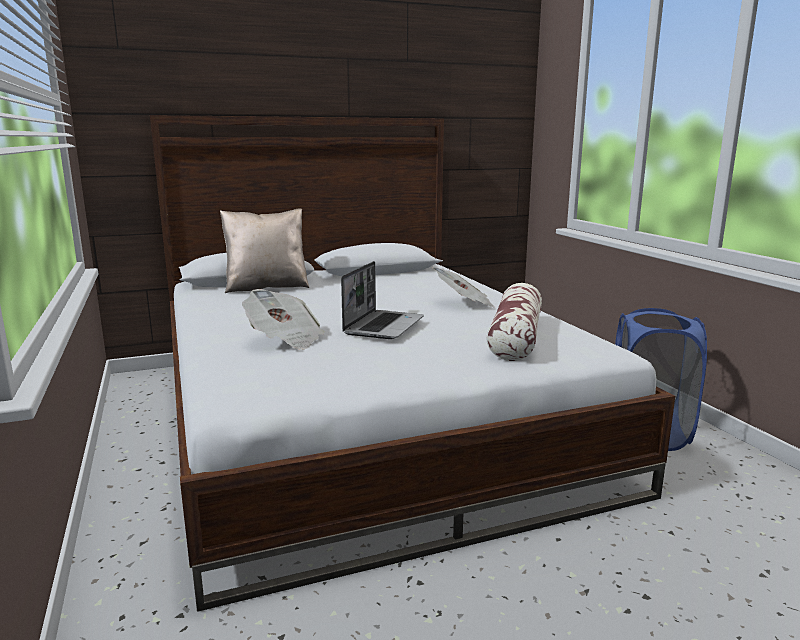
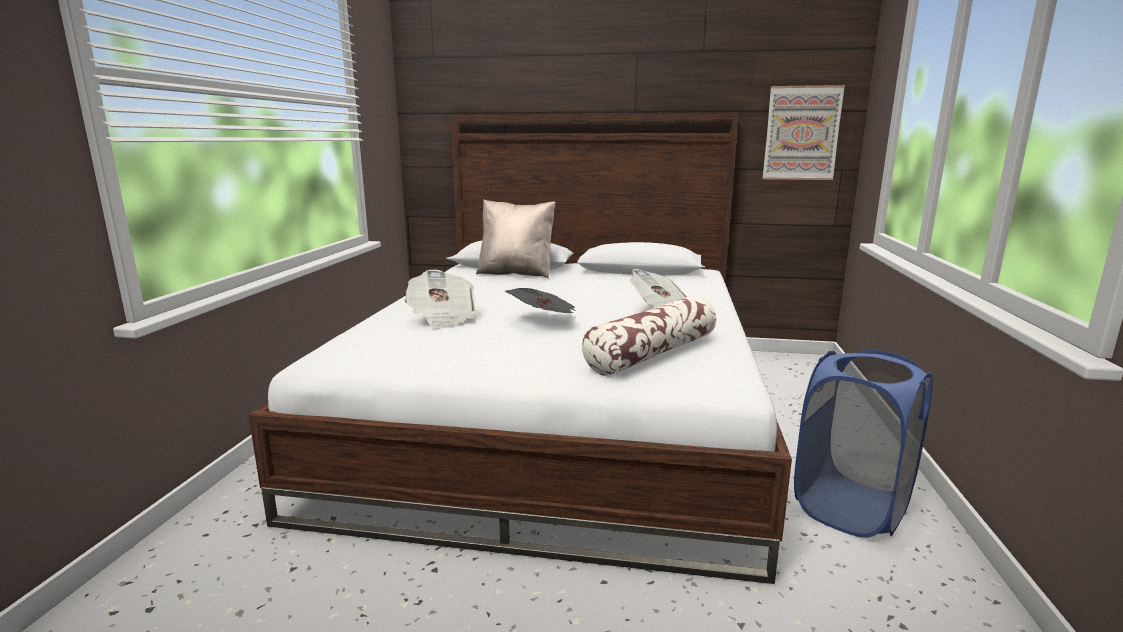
camera: 30 degrees right, 0 degrees up
(383, 326) = (544, 320): laptop -> newspaper
(490, 137) = (801, 133): none -> picture

